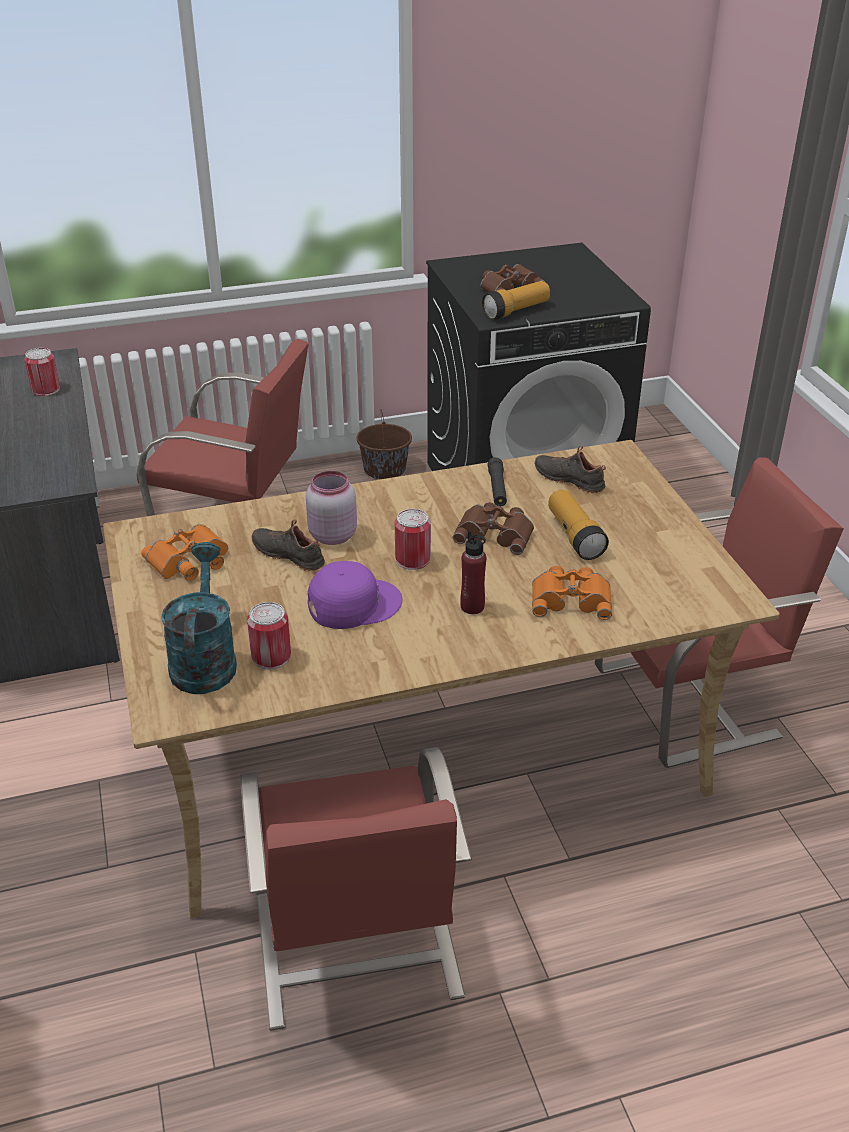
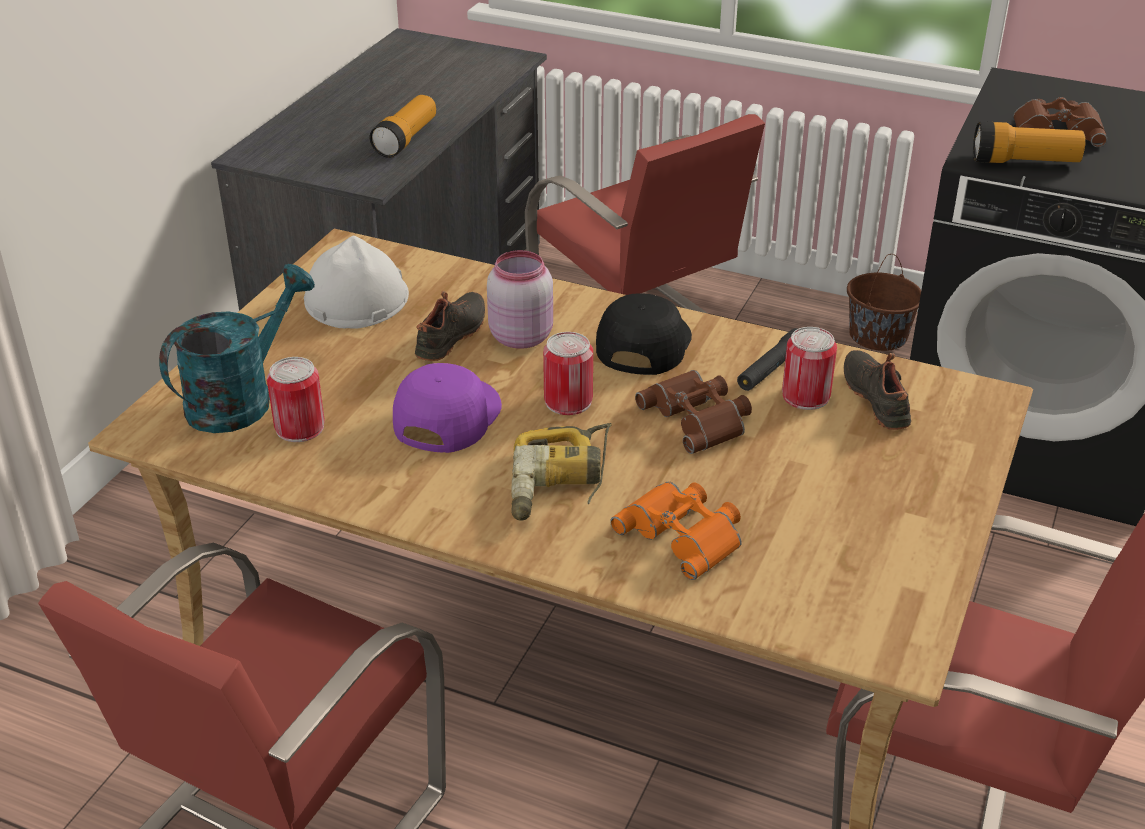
camera: 40 degrees right, 0 degrees up
(46, 389) = (465, 84): can -> can (806, 396)
(190, 561) = (356, 298): orange binoculars -> white hard hat
(289, 554) = (453, 336): black shoe -> black shoe turned 45 degrees clockwise
(353, 603) = (445, 416): purple cap -> purple cap turned 90 degrees counterclockwise
(408, 506) = (642, 343): none -> black cap
(472, 606) = (560, 483): red bottle -> power drill
(574, 536) = (789, 466): flashlight -> flashlight (406, 139)

